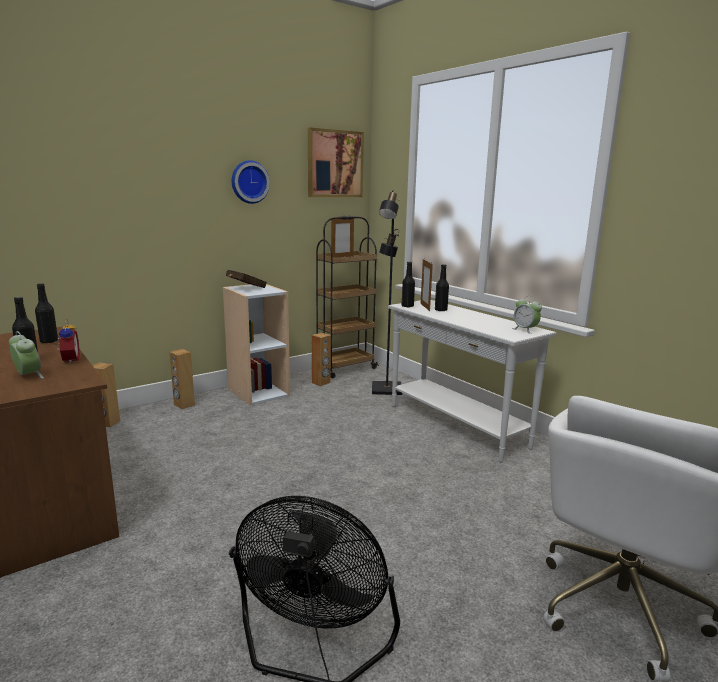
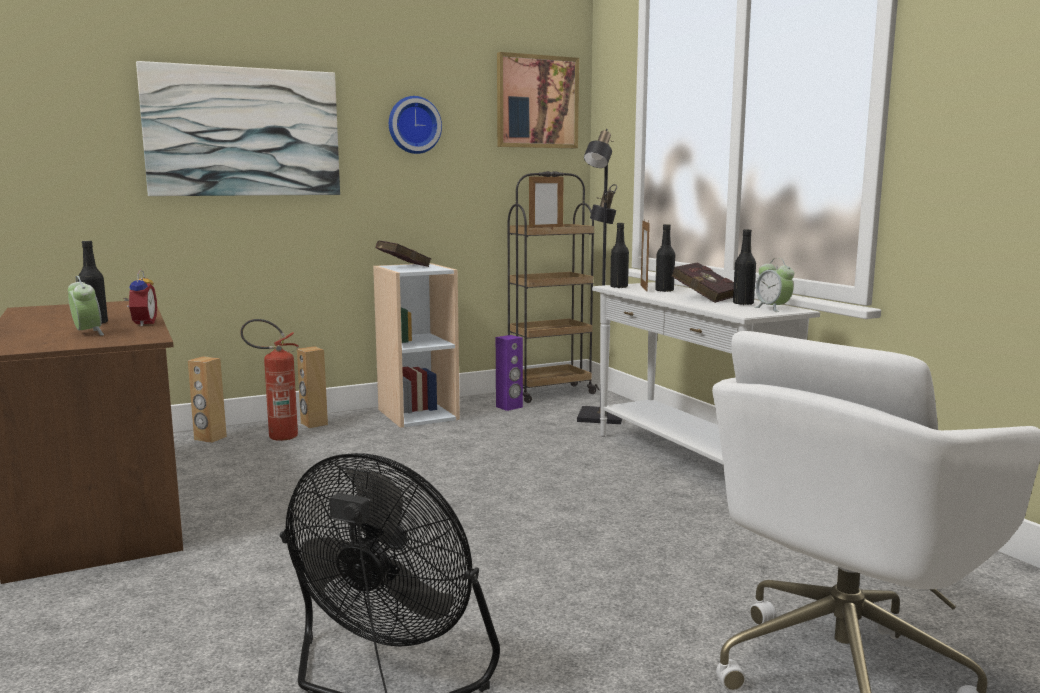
camera: 10 degrees right, 5 degrees down
(49, 341) = (129, 309): black bottle -> black bottle (743, 304)
(122, 189) = (243, 132): none -> picture
(159, 419) = (276, 437): none -> fire extinguisher
(321, 383) = (509, 407): brown speaker -> purple speaker
(471, 318) = (703, 297): none -> red book

